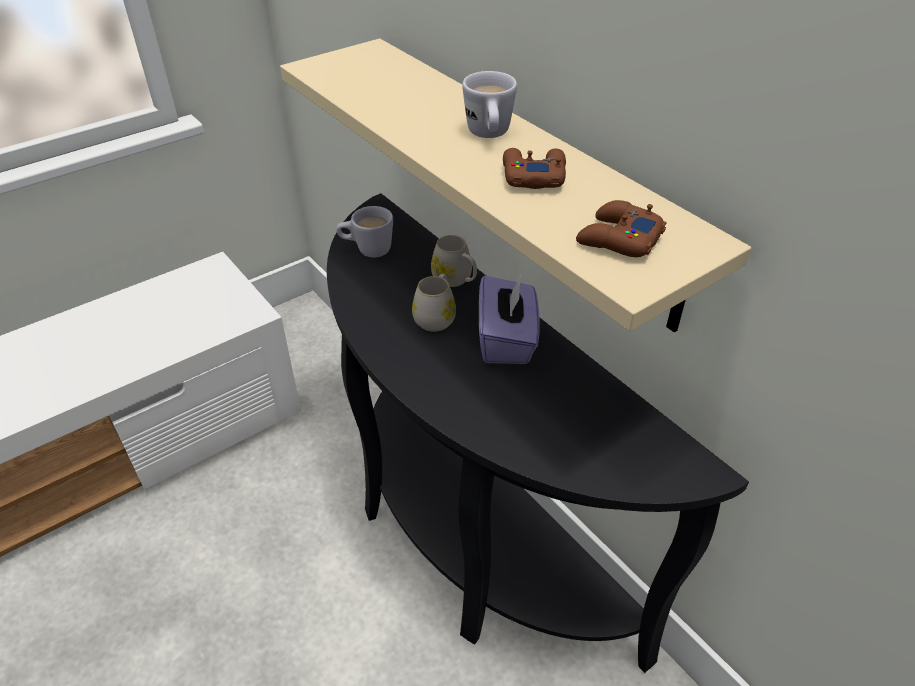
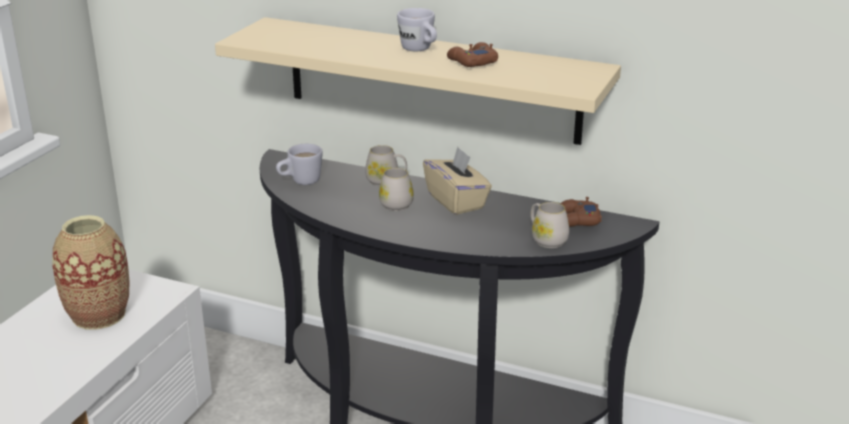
camera: 30 degrees left, 15 degrees down
(175, 318) = (99, 315): none -> vase
(507, 340) = (456, 201): purple tissue box -> beige tissue box
(562, 451) = (546, 239): none -> white mug
(618, 239) = (553, 76): brown game controller -> brown game controller (577, 220)

